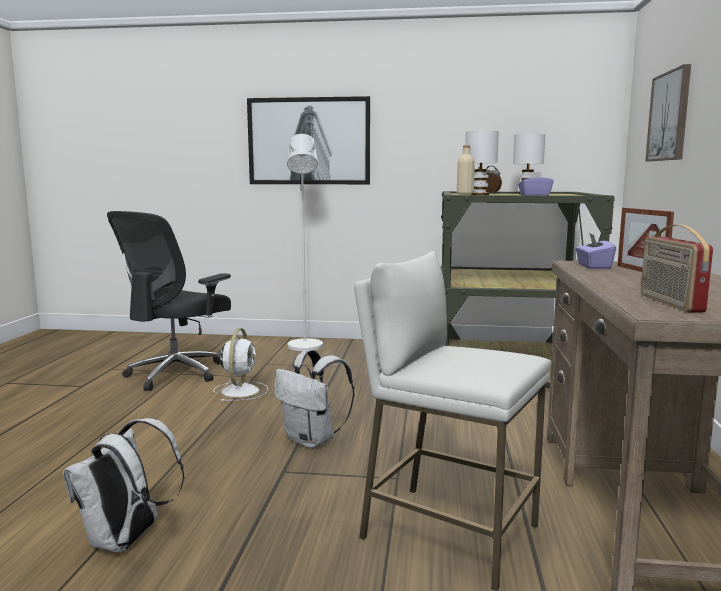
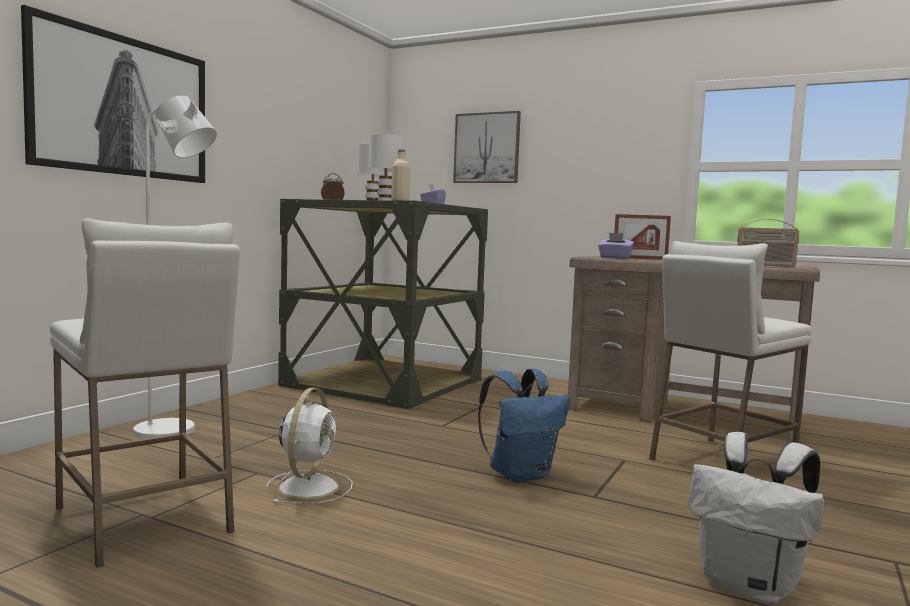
camera: 70 degrees left, 5 degrees down
(176, 373) = (145, 520): office chair -> white stool
(240, 391) = (309, 486): white fan -> white fan turned 75 degrees clockwise
(312, 440) = (520, 474): white backpack -> blue backpack

